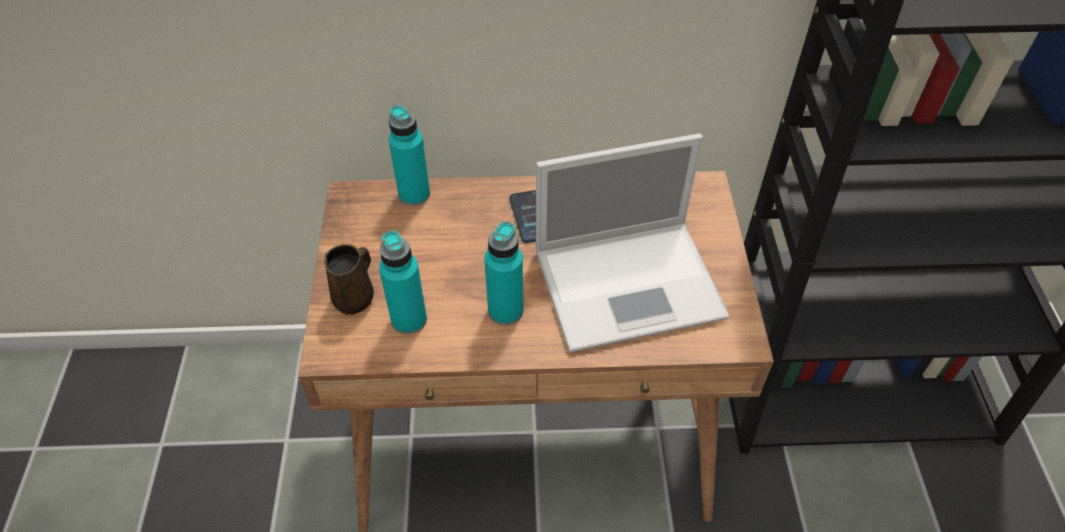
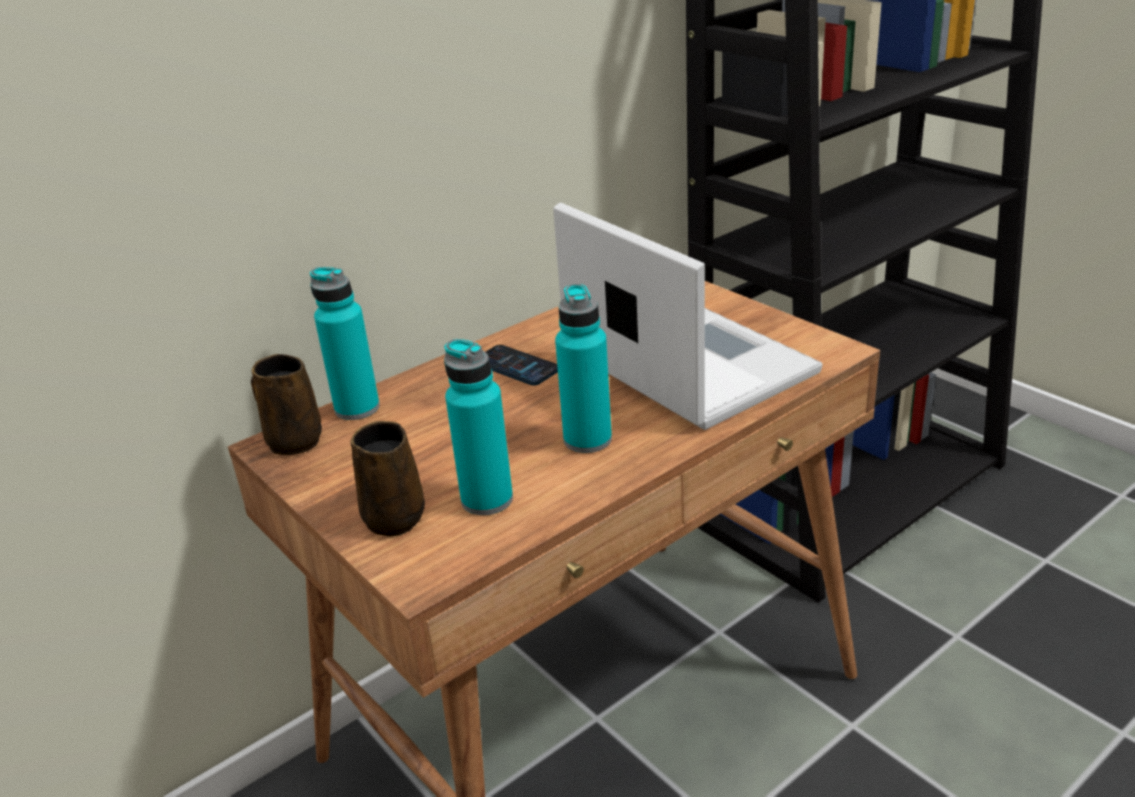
camera: 35 degrees left, 20 degrees down
(361, 199) = (293, 440): none -> brown mug
(632, 283) = (684, 362): laptop -> laptop turned 75 degrees counterclockwise

